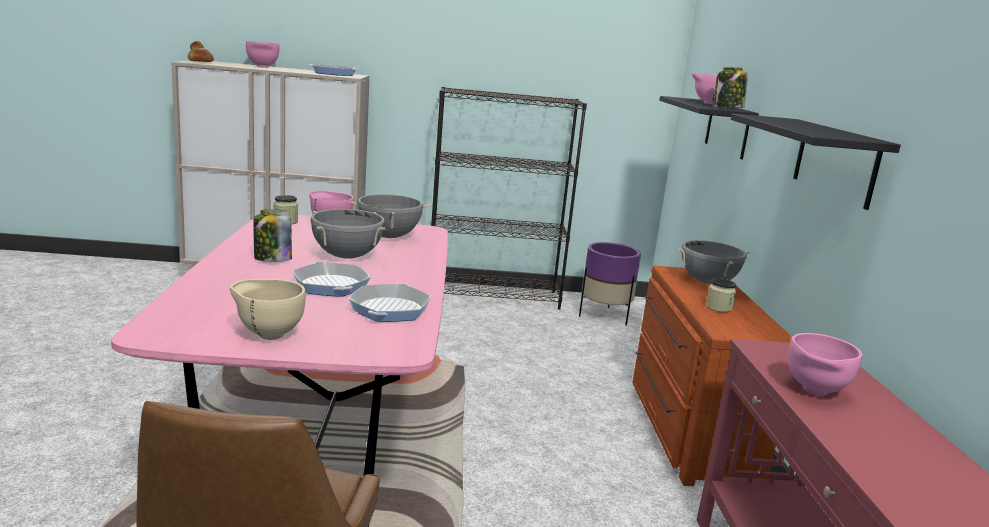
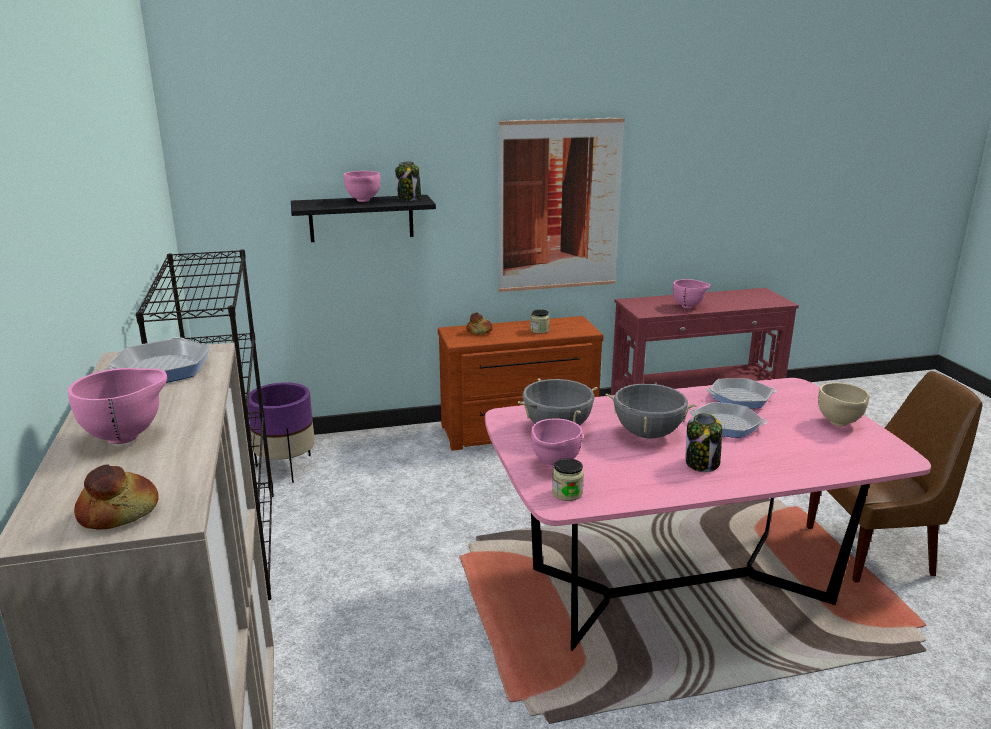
camera: 100 degrees left, 5 degrees up
(331, 285) = (726, 425): frying pan -> frying pan turned 60 degrees clockwise
(707, 282) = (479, 331): grey cooking pot -> bread
(835, 161) = (559, 206): black shelf -> picture

